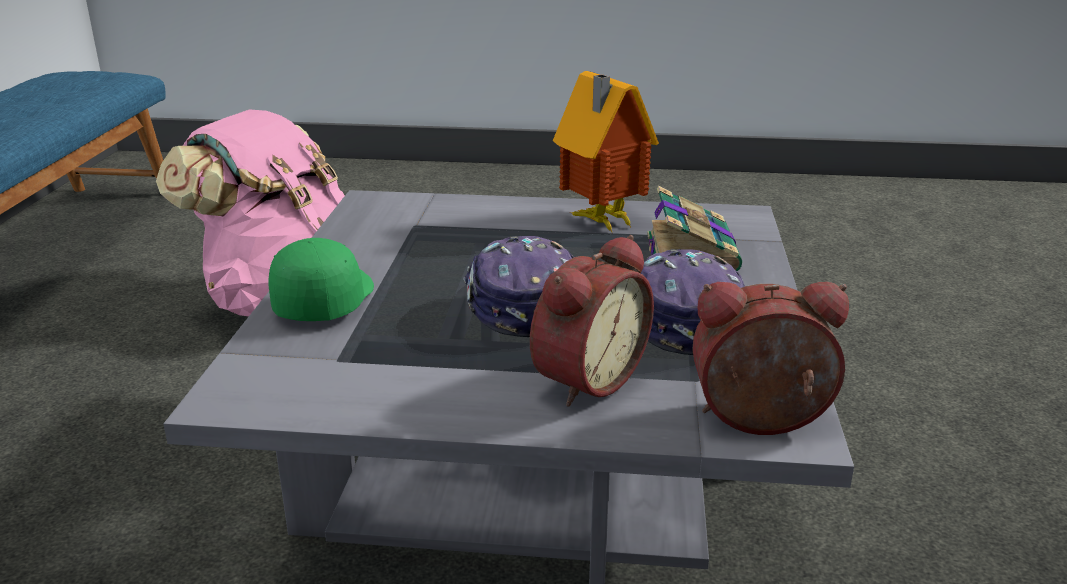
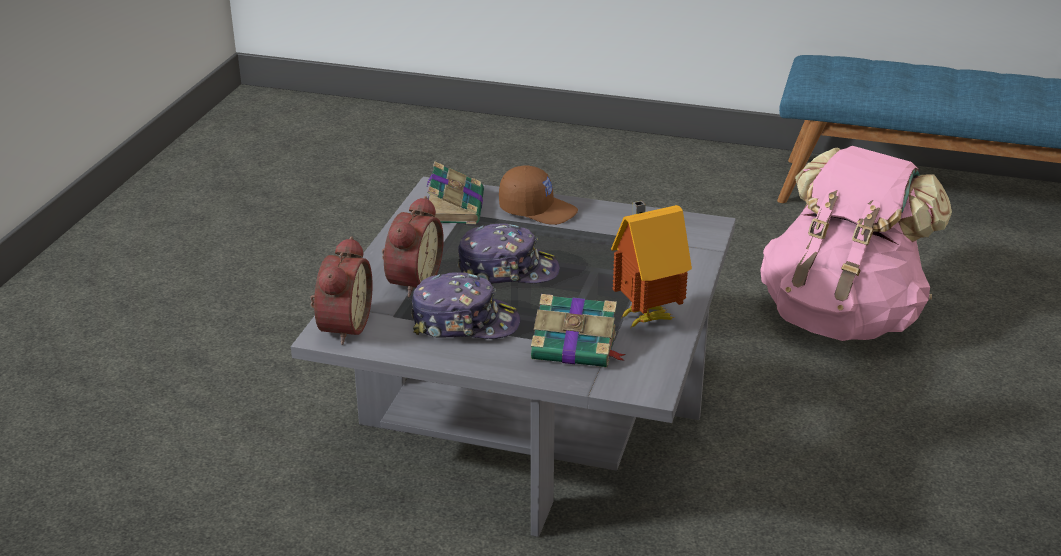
camera: 100 degrees right, 5 degrees up
(311, 371) = (454, 207): none -> book
(323, 300) = (538, 209): green cap -> brown cap
(584, 379) = (411, 281): alarm clock -> alarm clock turned 120 degrees counterclockwise

